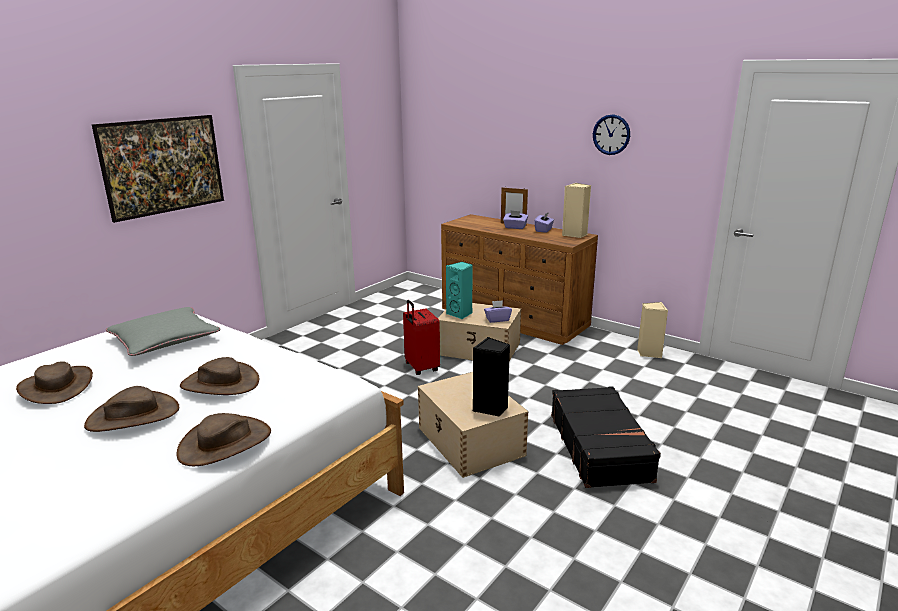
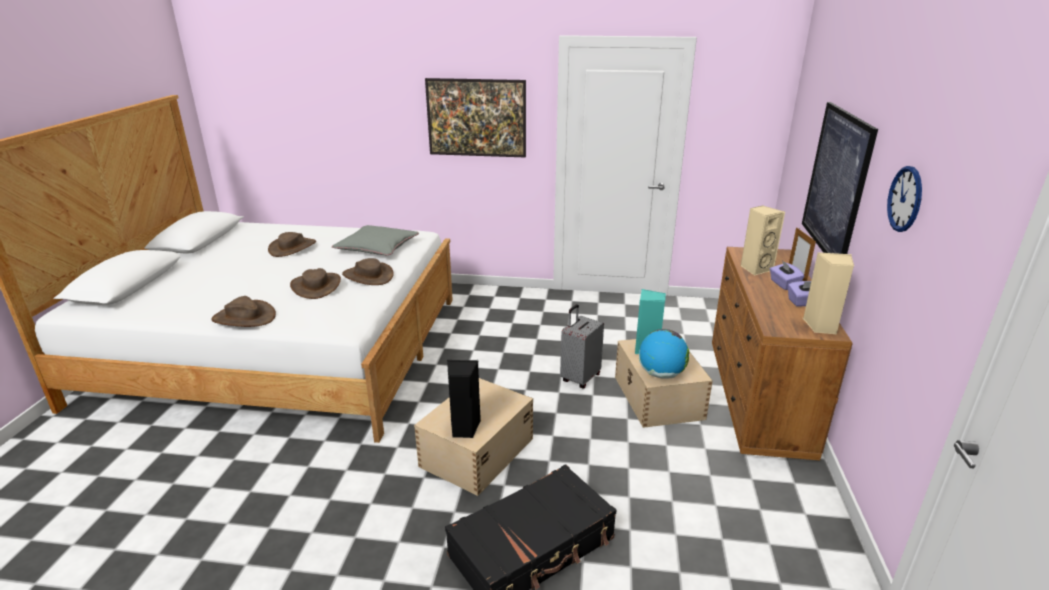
camera: 60 degrees right, 5 degrees up
(133, 416) = (265, 279): brown hat -> brown hat (368, 276)
(421, 368) = (579, 378): red suitcase -> grey suitcase
(497, 319) = (661, 374): purple tissue box -> globe
(511, 151) = (836, 183): none -> picture
(649, 353) = (816, 540): beige speaker -> beige speaker (755, 269)

